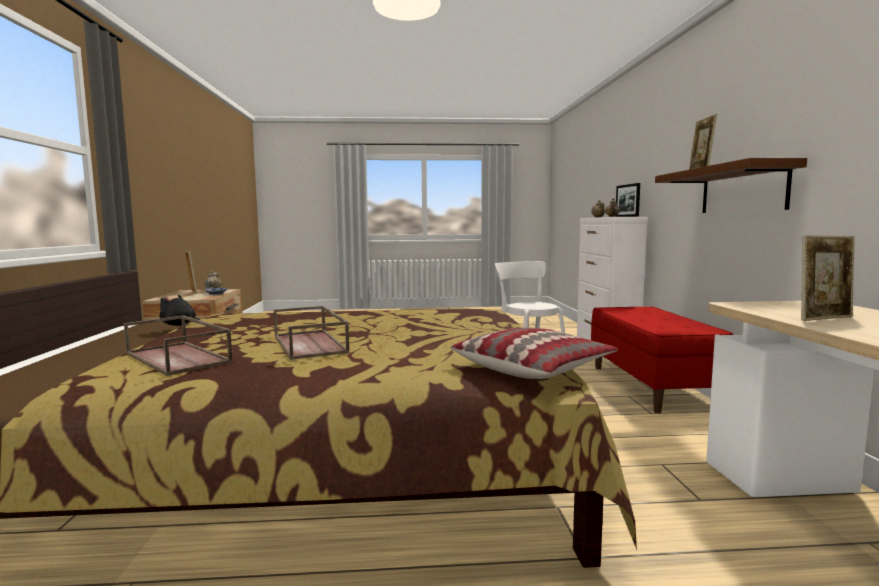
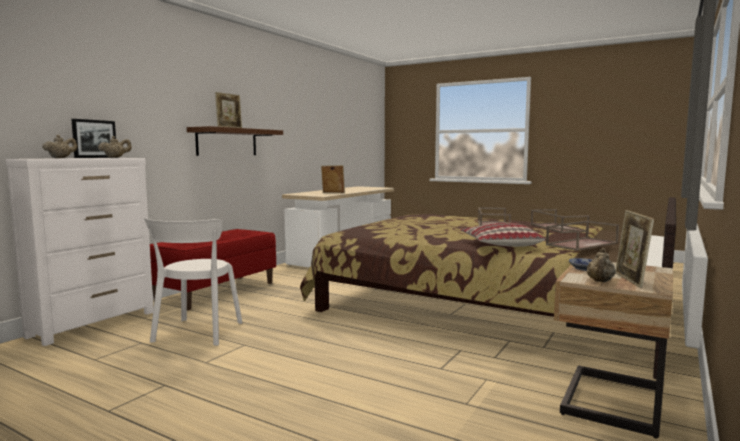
camera: 145 degrees left, 0 degrees up
(180, 325) = (581, 244): black plush toy -> brown tray
(533, 368) = (419, 214): pillow -> pillow (499, 245)

